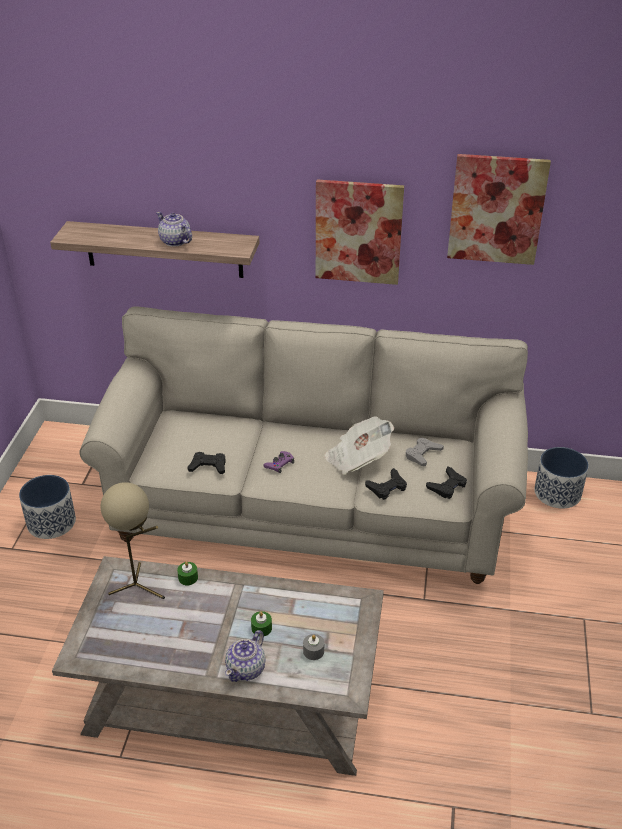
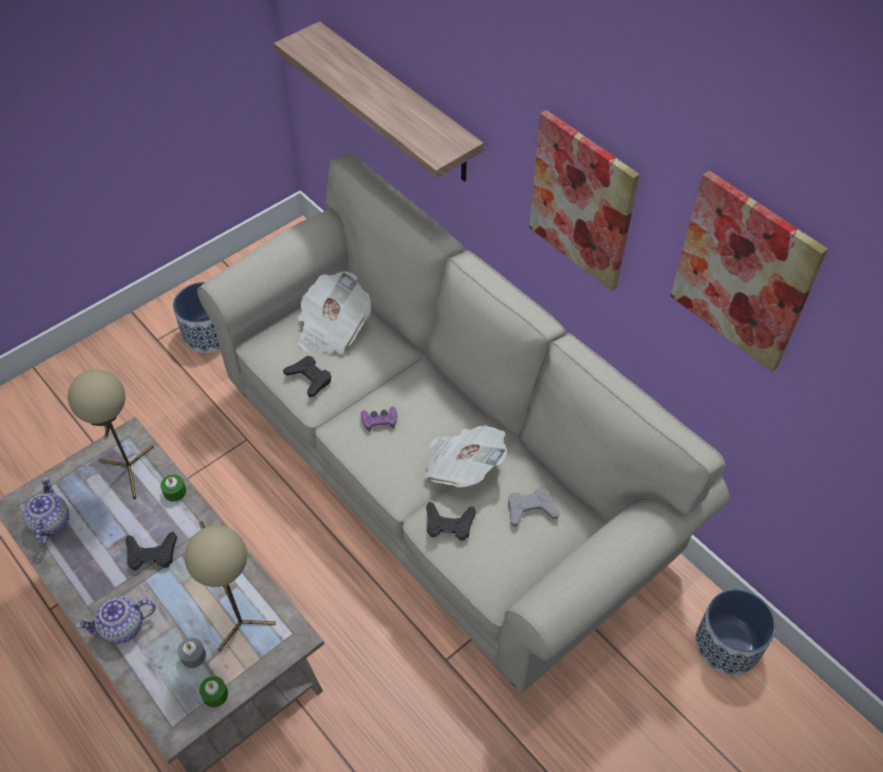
camera: 40 degrees right, 15 degrees up
(175, 241) = (387, 105): teapot -> teapot (50, 522)
(190, 434) = (332, 328): none -> newspaper
(261, 628) = (177, 594): green candle -> green candle (215, 694)
(317, 613) = (238, 617): none -> beige table lamp
(447, 486) = (513, 568): black game controller -> black game controller (151, 554)

